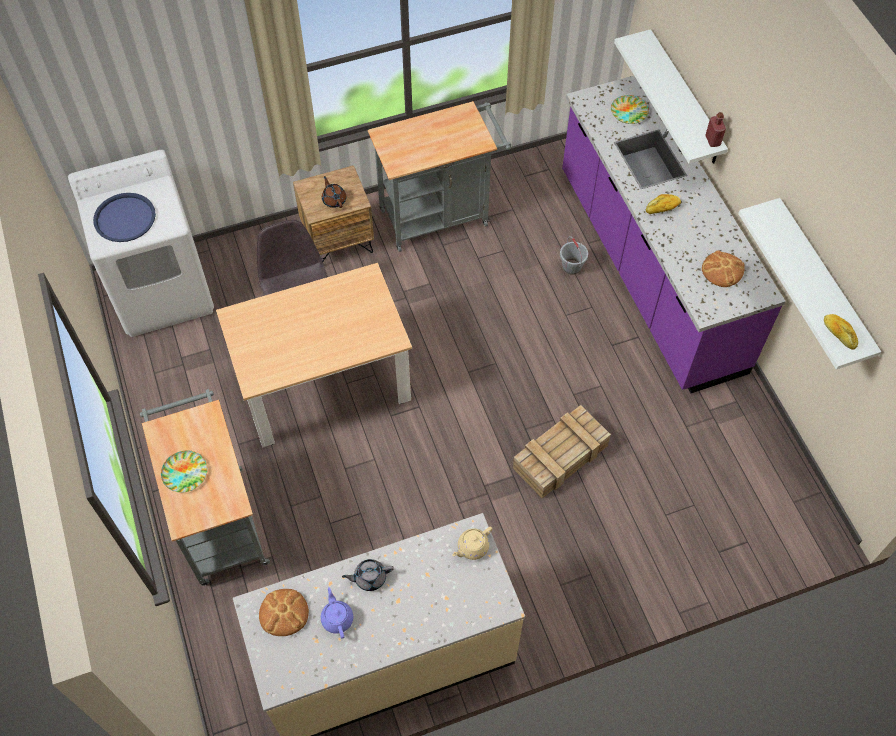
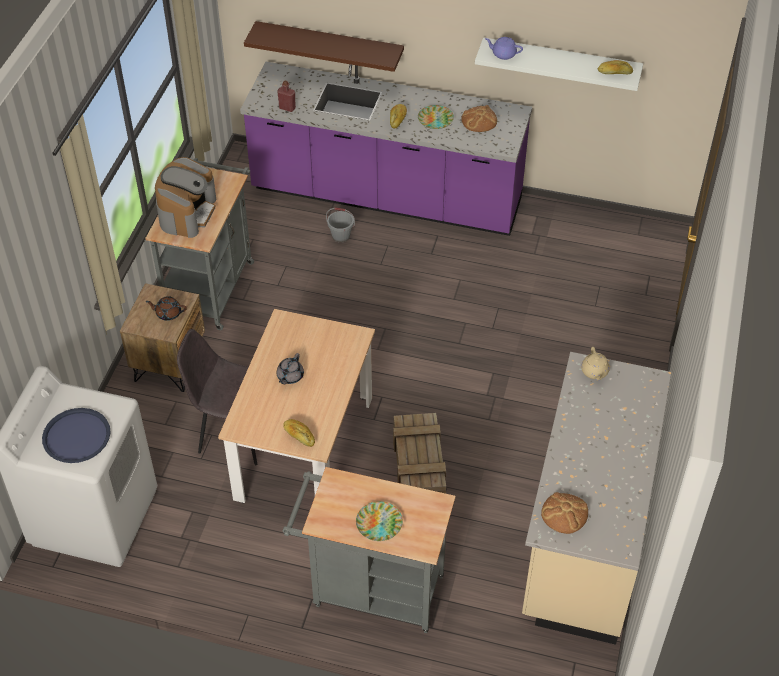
camera: 55 degrees left, 10 degrees down
(255, 363) = (299, 436): none -> bread
(337, 618) = (594, 482): purple teapot -> purple teapot (503, 54)
(369, 577) = (574, 445): grey teapot -> grey teapot (290, 376)
(418, 137) = (187, 212): none -> coffee machine
(559, 458) = (500, 337): crate -> crate (419, 466)
(629, 112) = (294, 87): plate -> plate (436, 119)
(684, 99) = (329, 46): white shelf -> brown shelf
(712, 140) = (389, 48): red bottle -> red bottle (287, 108)

